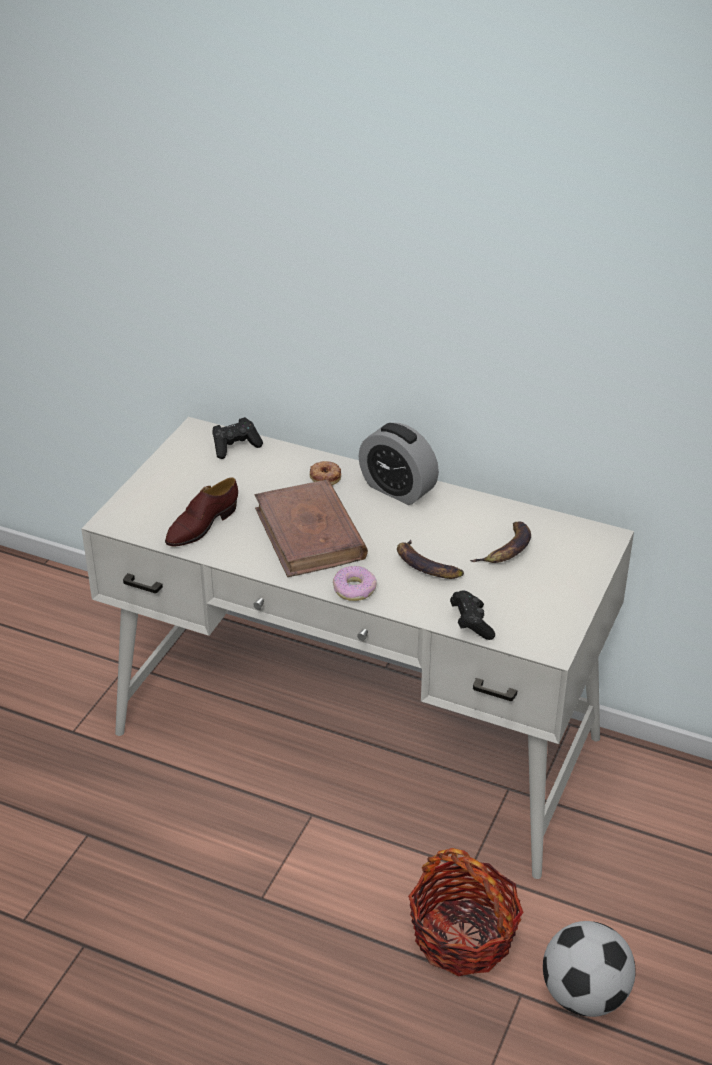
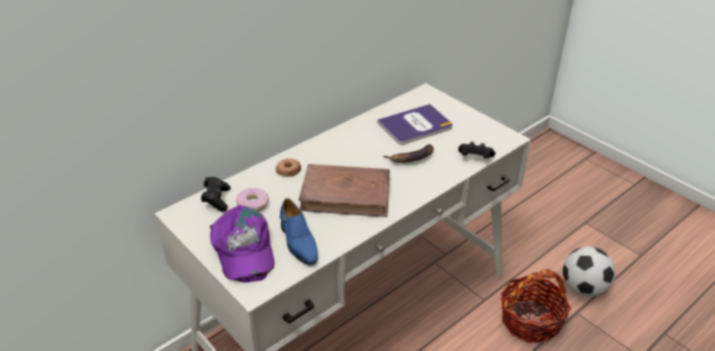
camera: 65 degrees left, 0 degrees up
(167, 492) = (242, 249): none -> purple cap
(201, 525) = (298, 242): brown shoe -> blue shoe
(354, 589) = (416, 192): donut -> donut (253, 204)
(397, 489) = (327, 146): alarm clock -> none
(507, 549) = (415, 125): banana -> book

